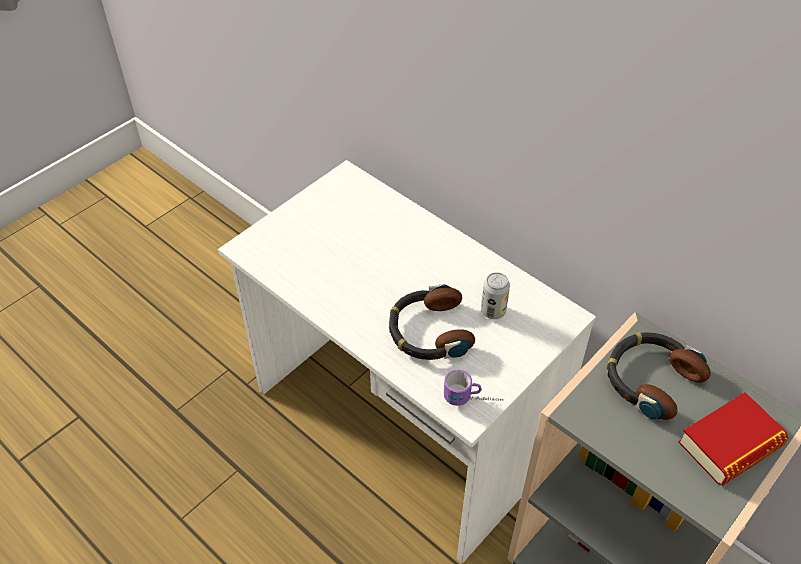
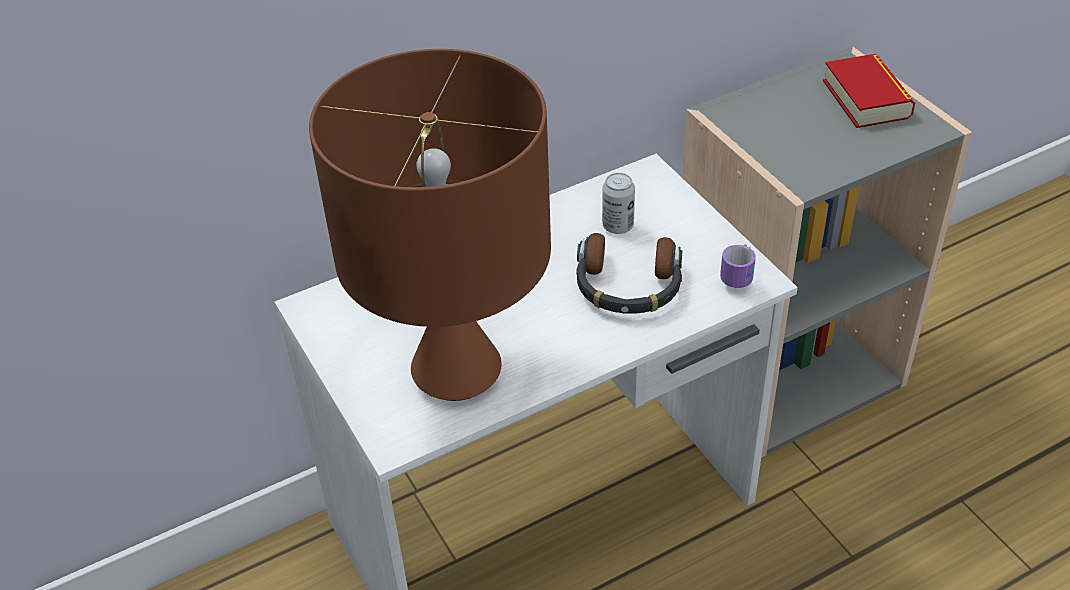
camera: 70 degrees left, 5 degrees down
(310, 261) = (457, 374): none -> brown table lamp
(650, 379) = (777, 123): headphones -> none

